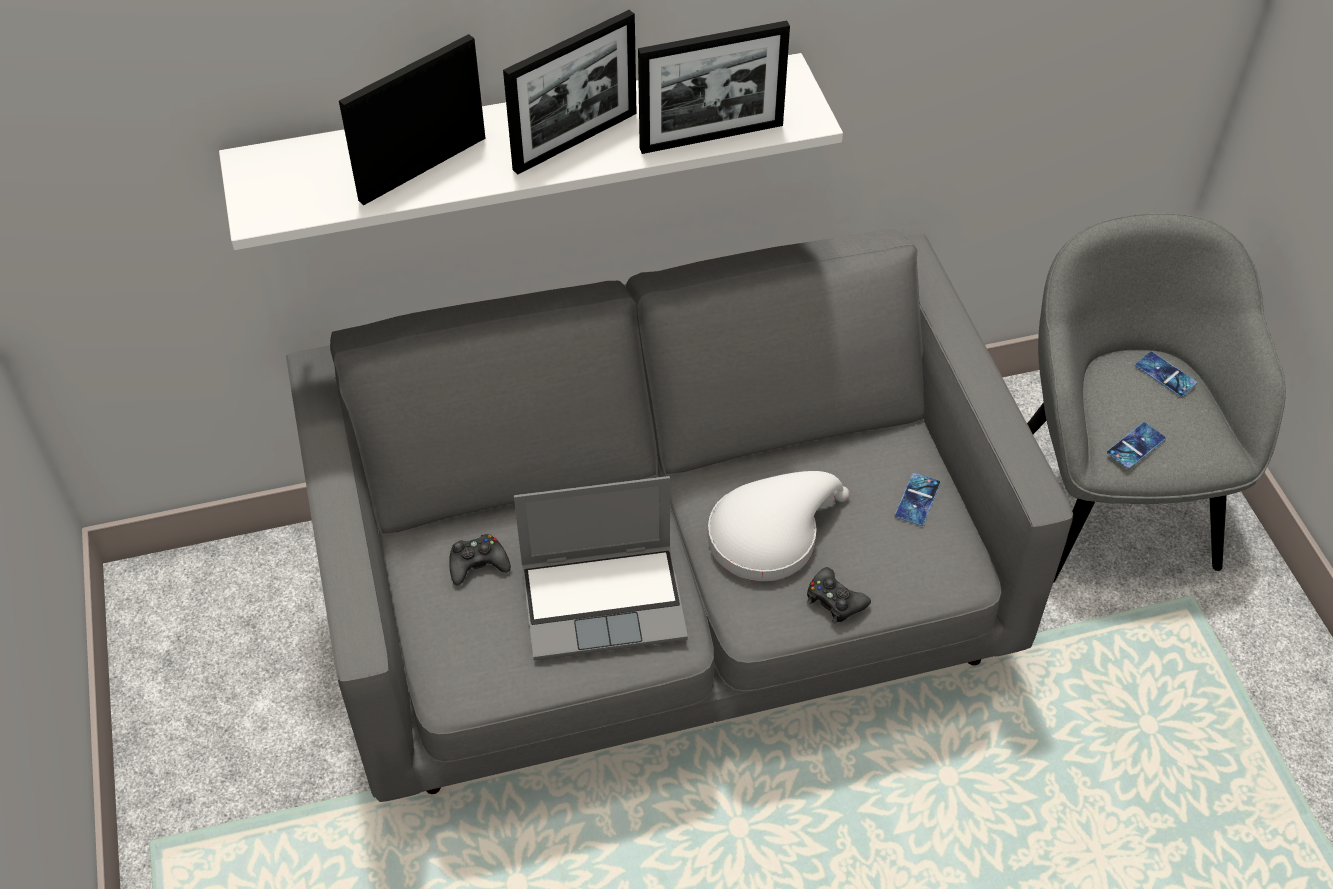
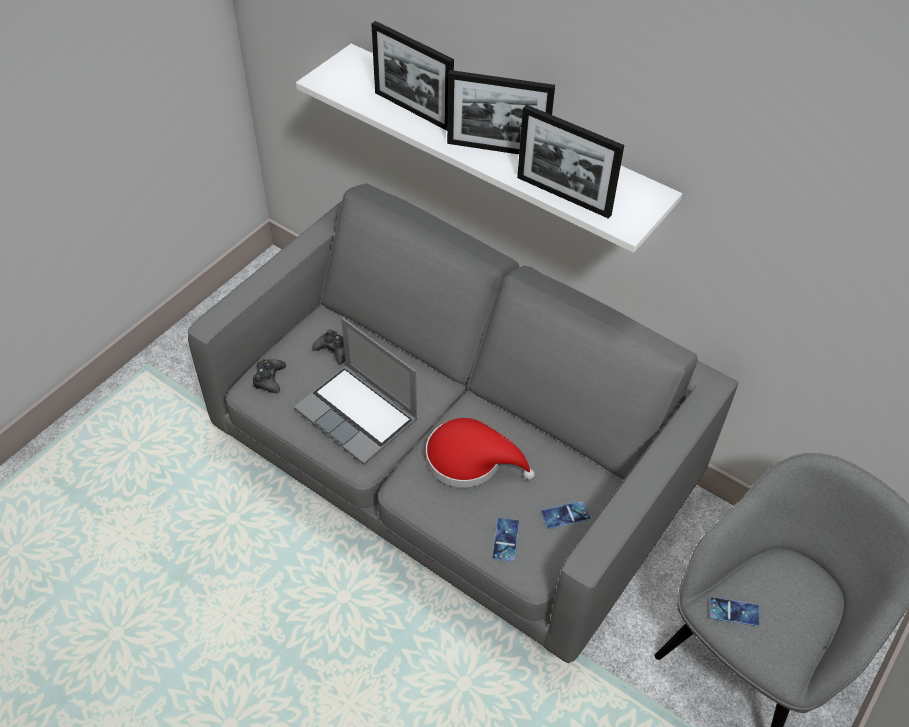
camera: 50 degrees right, 0 degrees up
(423, 169) = (413, 110): picture frame -> picture frame turned 150 degrees counterclockwise
(770, 534) = (470, 459): white hat -> red hat
(834, 601) = (453, 518): black game controller -> black game controller (269, 379)
(1165, 374) = (814, 595): phone -> phone (505, 539)

